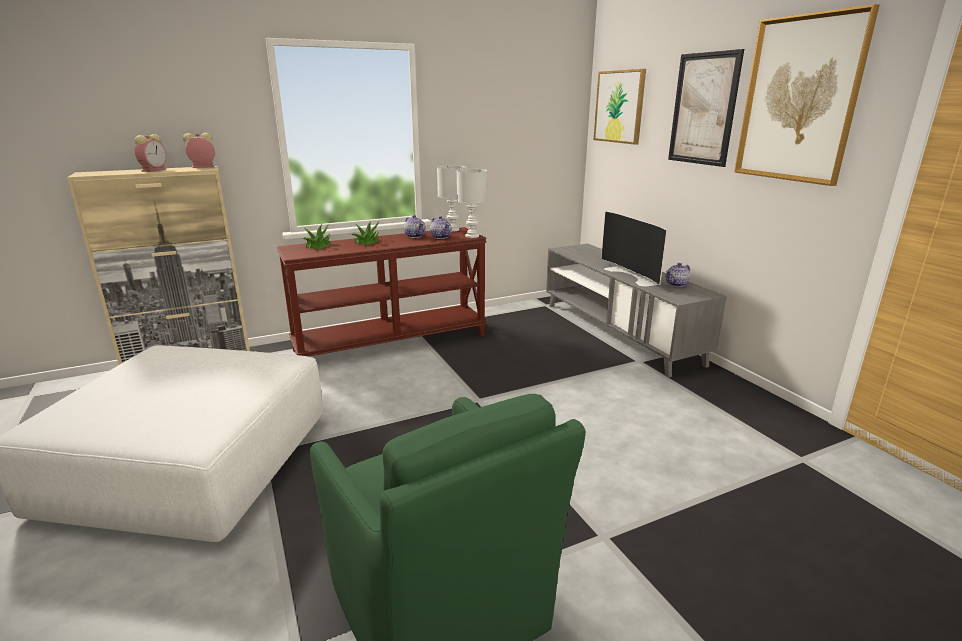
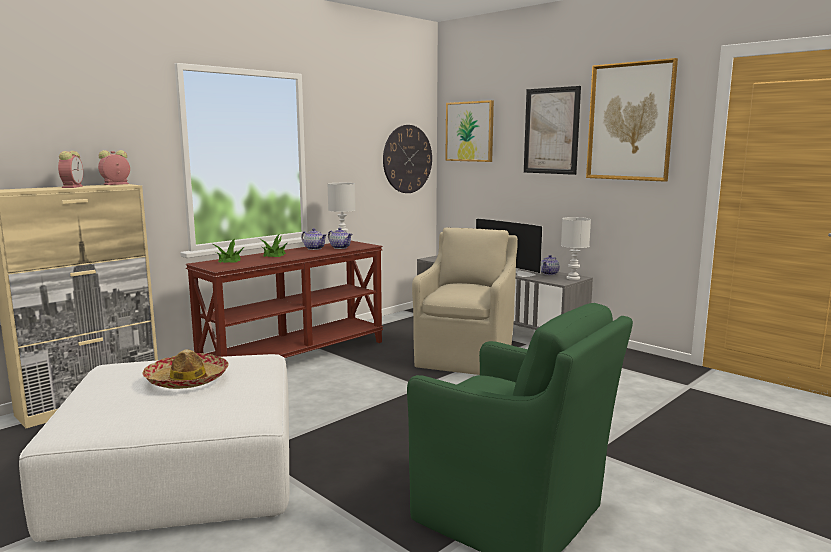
camera: 20 degrees left, 10 degrees down
(188, 380) = (187, 380): none -> hat
(472, 236) = (368, 245): white table lamp -> white table lamp (573, 278)
(548, 138) = (407, 159): none -> wall clock
(555, 368) = (466, 357): none -> beige armchair

